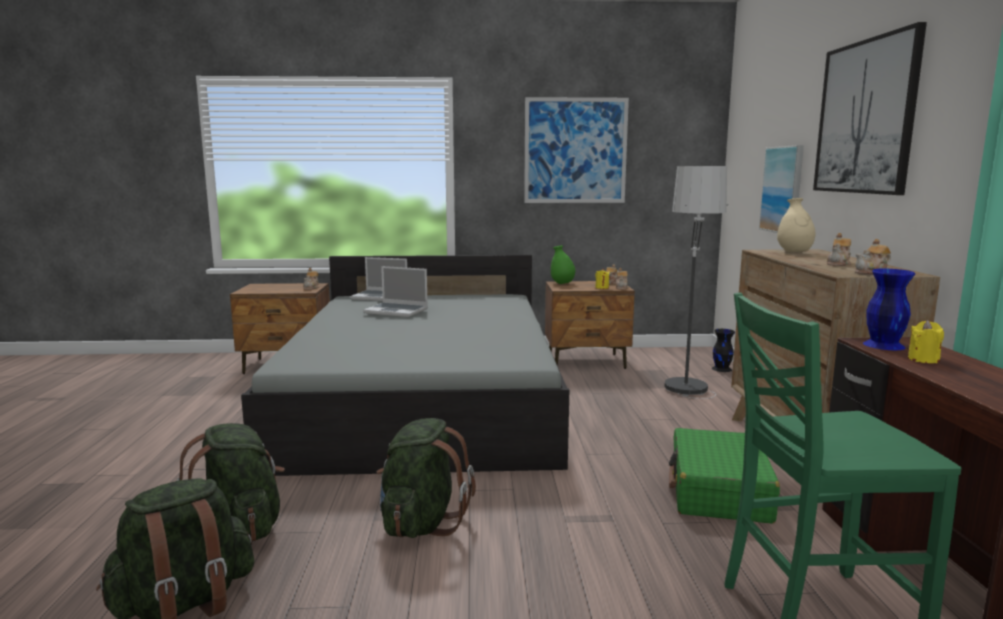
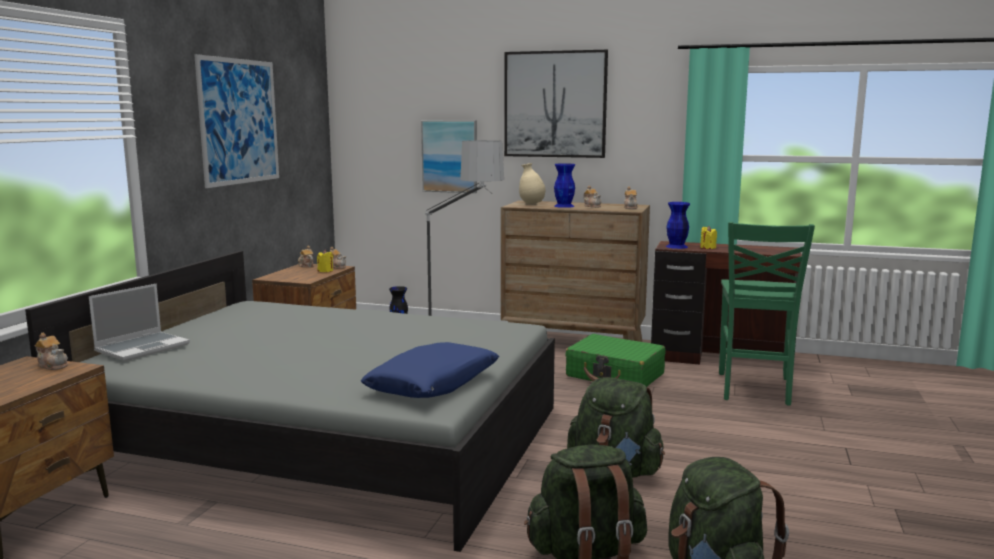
camera: 70 degrees left, 0 degrees up
(335, 357) = (433, 384): none -> blue pillow
(397, 311) = (253, 346): laptop -> none
(562, 283) = (279, 277): green vase -> none
(808, 259) = (564, 206): none -> blue vase

